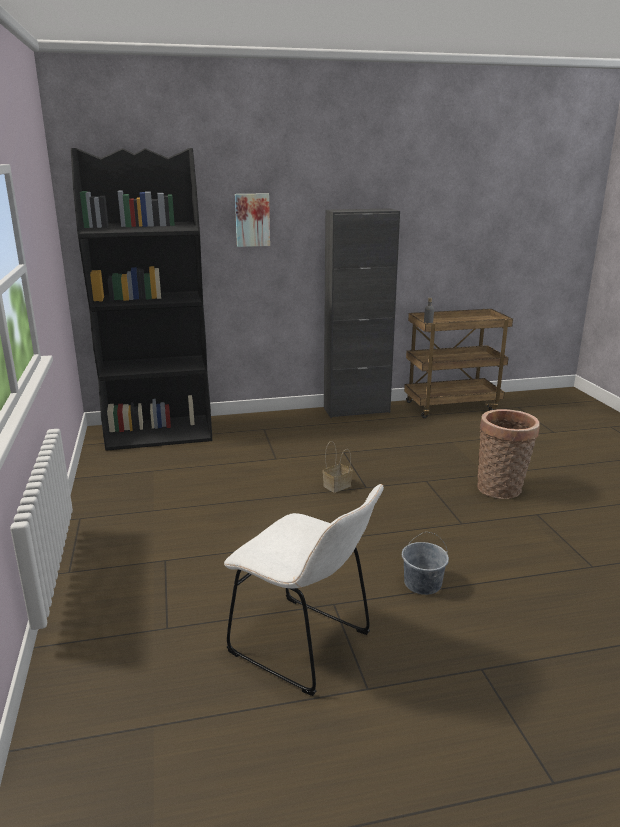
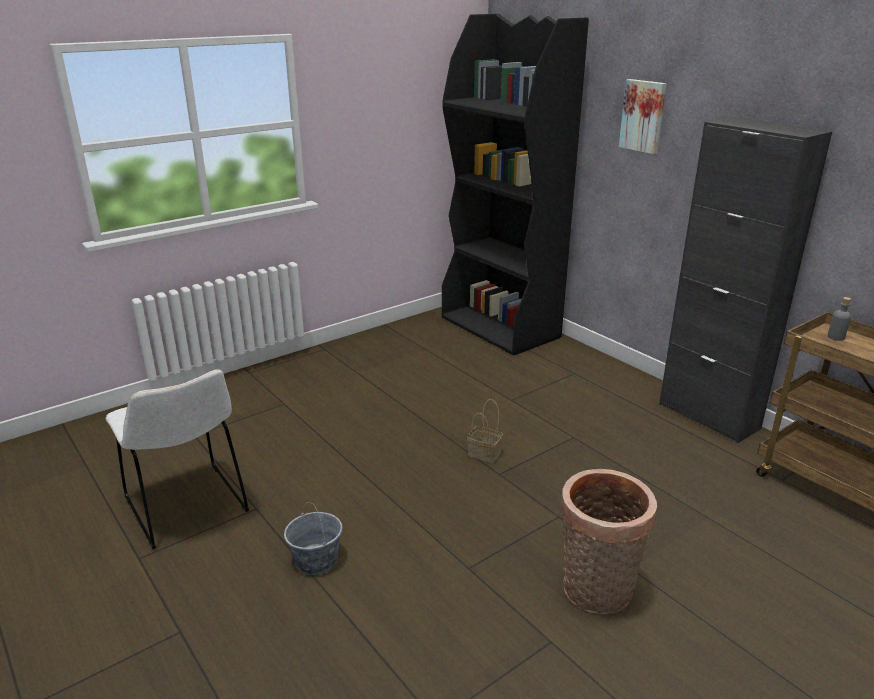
camera: 65 degrees right, 5 degrees up
(306, 646) = (188, 509): white chair -> white chair turned 45 degrees counterclockwise

